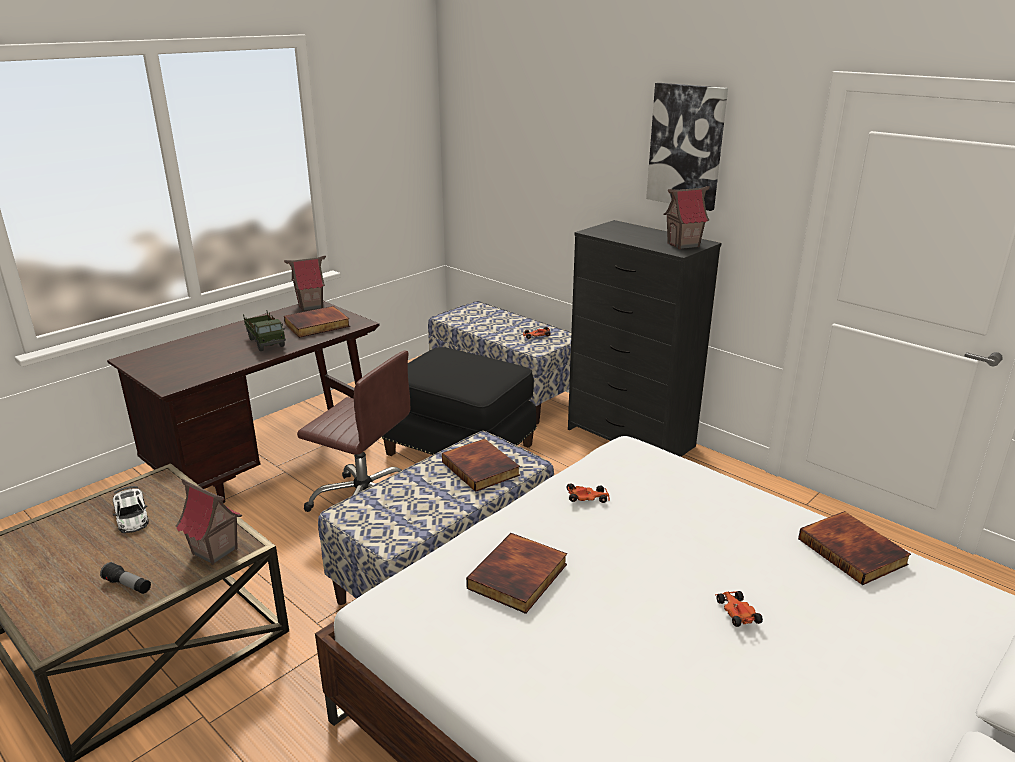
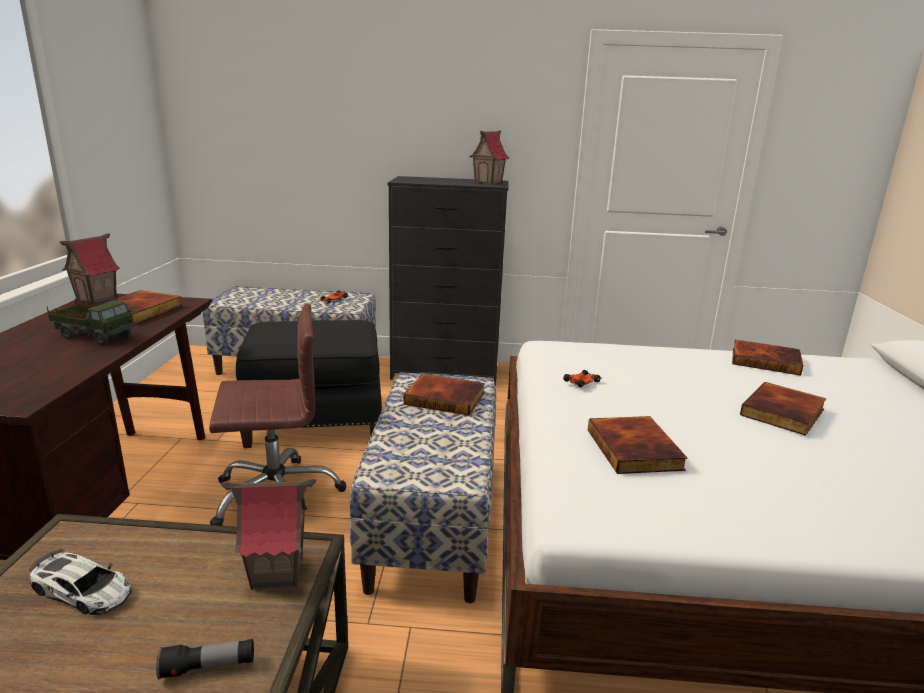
camera: 40 degrees left, 5 degrees down
(686, 146) = (466, 100): picture -> none
(736, 612) = (784, 413): toy car -> book

